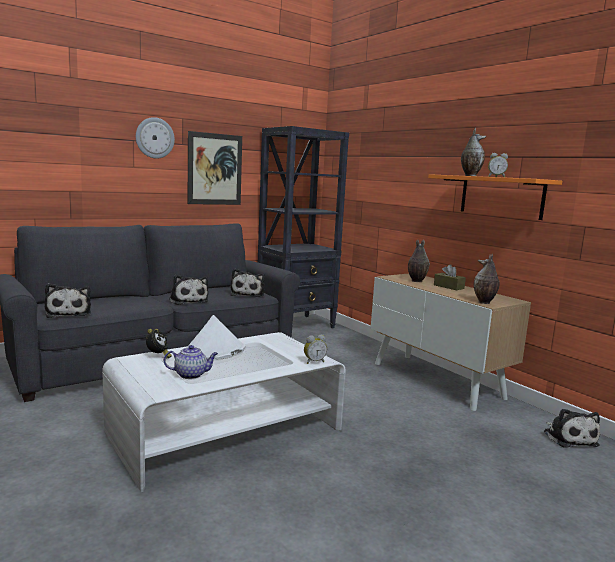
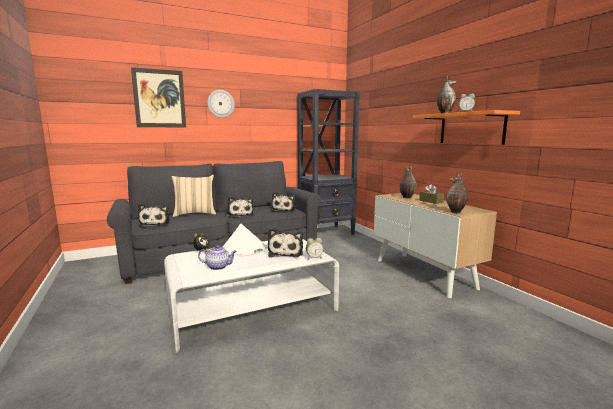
camera: 10 degrees right, 0 degrees up
(120, 298) = (195, 214): none -> beige pillow
(215, 169) = (264, 124): picture -> picture (159, 98)
(569, 438) = (529, 323): plush toy -> plush toy (286, 253)

